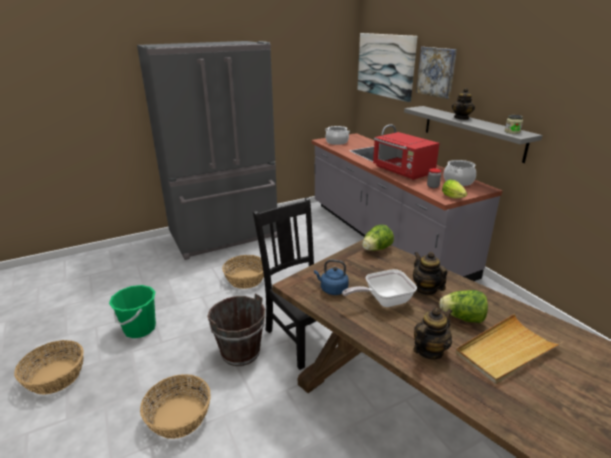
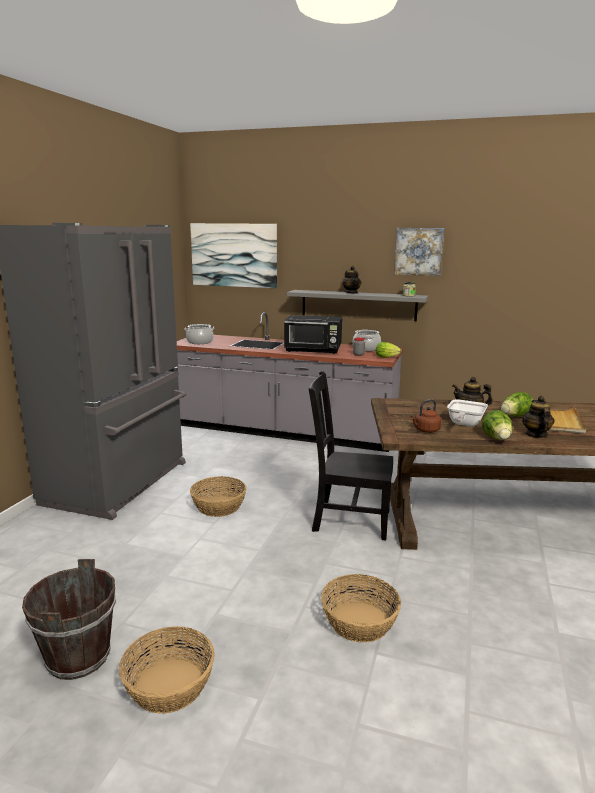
camera: 45 degrees left, 10 degrees down
(139, 328) = (184, 594): green bucket -> none
(240, 352) = (321, 555): brown bucket -> brown bucket (78, 657)
(332, 289) = (425, 430): blue kettle -> brown kettle
(376, 249) = (395, 403): lettuce -> lettuce (497, 439)
(403, 171) = (313, 350): red microwave -> black microwave
(436, 72) = (307, 256): picture -> picture (418, 251)

